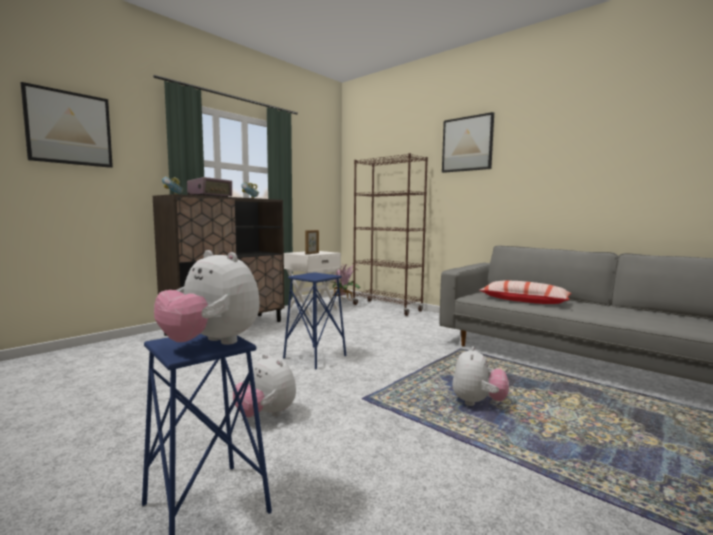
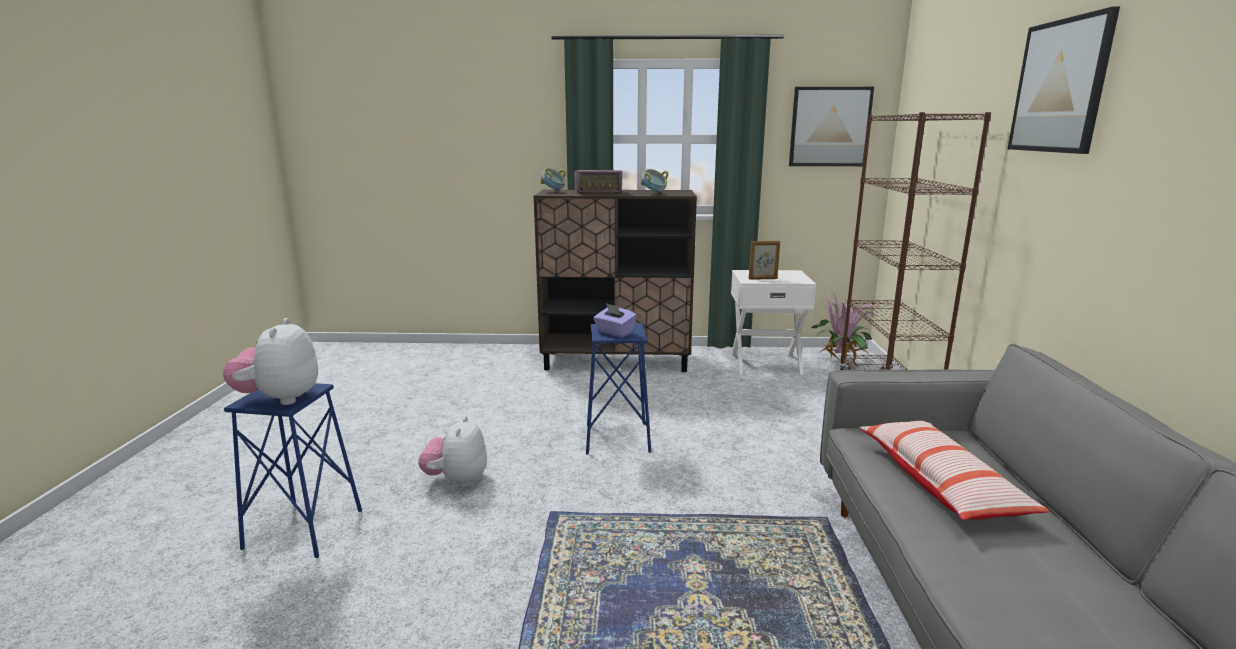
camera: 50 degrees right, 10 degrees up
(69, 128) = (472, 117): picture -> picture (830, 127)
(316, 276) = (614, 332): none -> purple tissue box
(477, 403) = (646, 596): plush toy -> none

